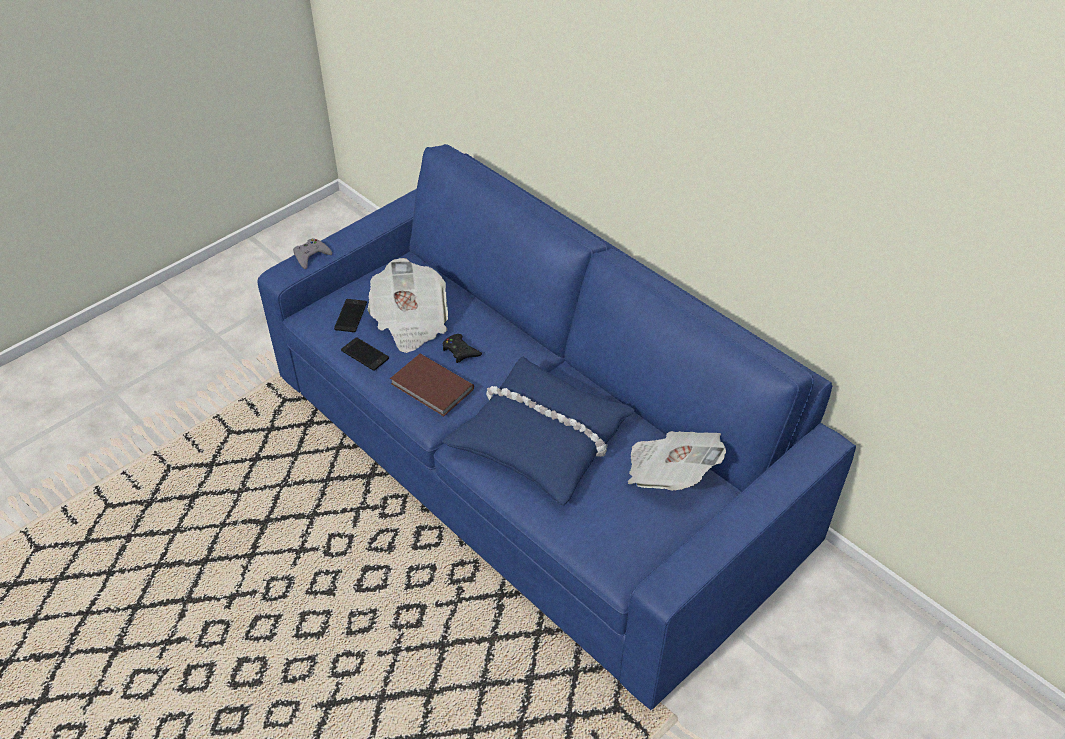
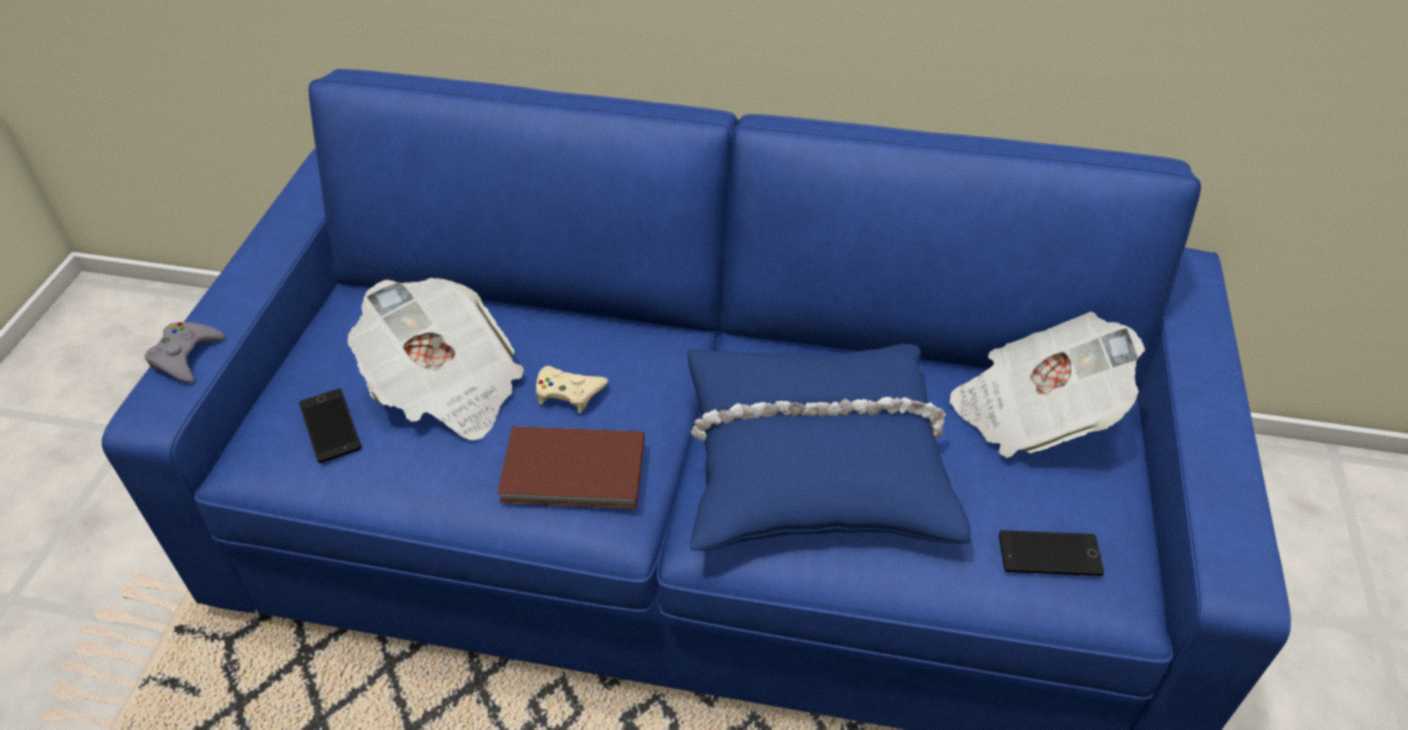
camera: 35 degrees left, 0 degrees up
(365, 354) = (411, 477): phone -> phone (1050, 554)
(460, 351) = (568, 392): black game controller -> beige game controller

